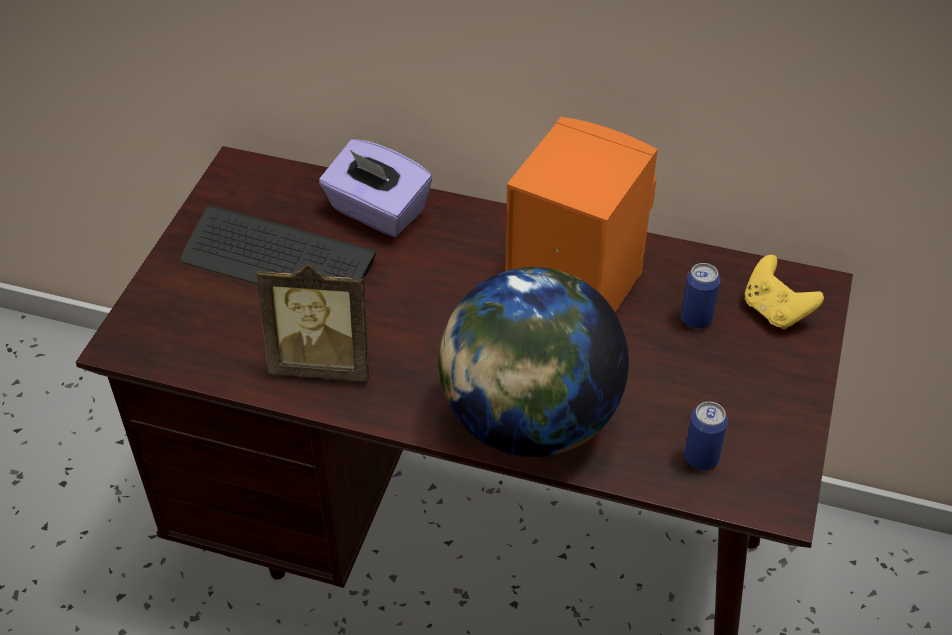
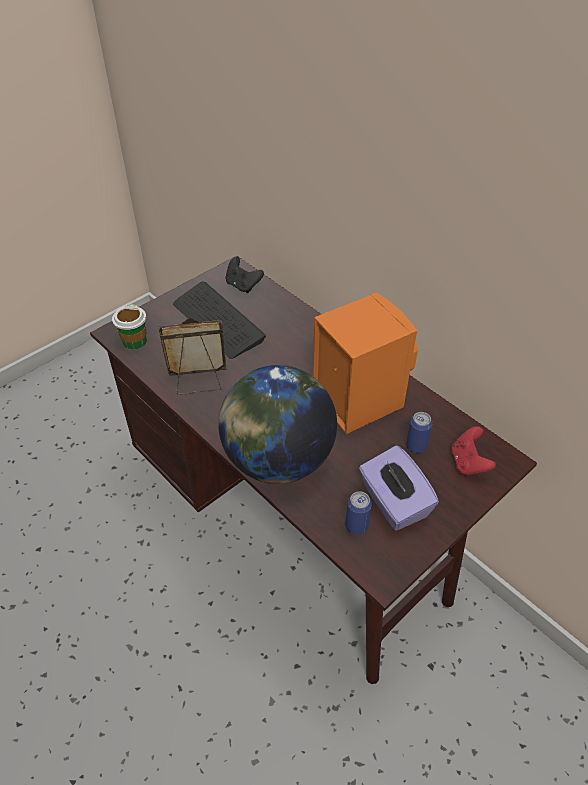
camera: 30 degrees right, 0 degrees up
(167, 345) = (134, 341): none -> cup
(272, 189) = (243, 285): none -> black game controller
(323, 363) = (198, 382): picture frame -> picture frame turned 135 degrees clockwise
(377, 211) = (285, 316): purple tissue box -> purple tissue box (393, 503)
(775, 311) = (468, 463): yellow game controller -> red game controller

